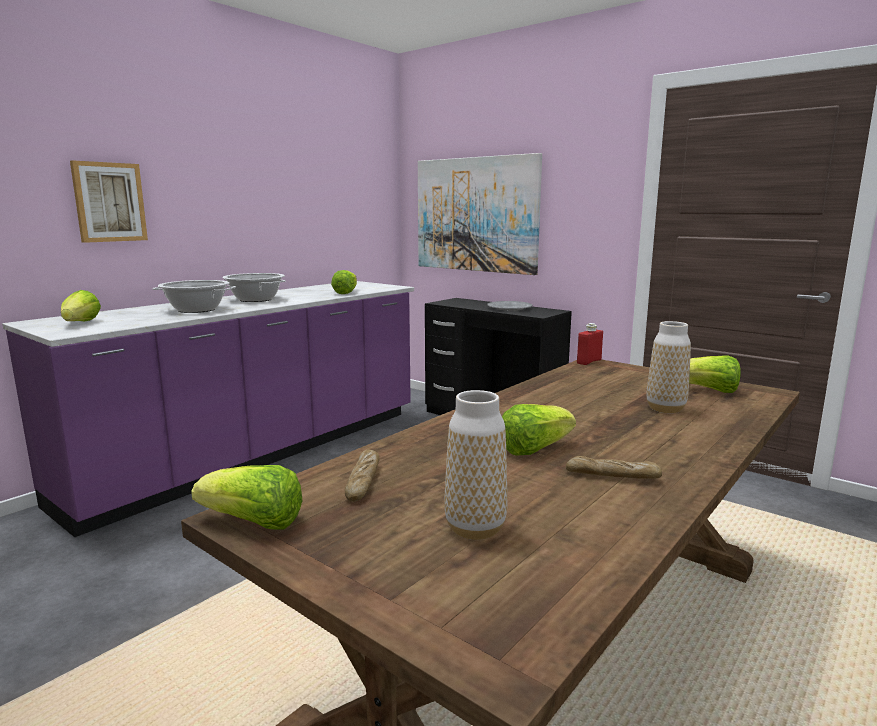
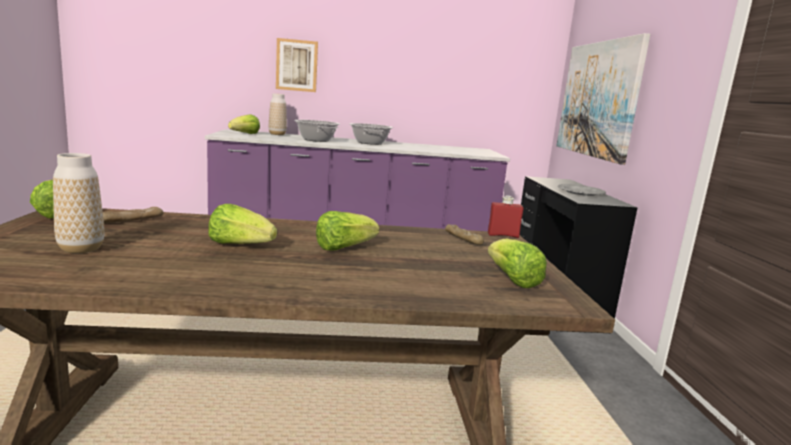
camera: 45 degrees right, 0 degrees up
(346, 293) = (440, 151): lettuce -> lettuce (343, 248)
(612, 476) = (212, 268): bread -> bread (463, 239)
(665, 409) = (415, 269): vase -> vase (277, 134)

